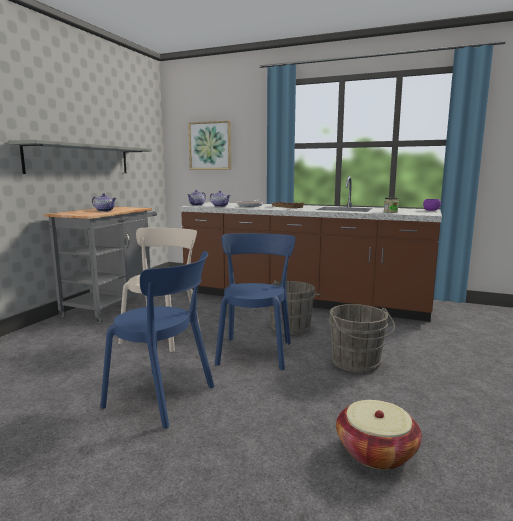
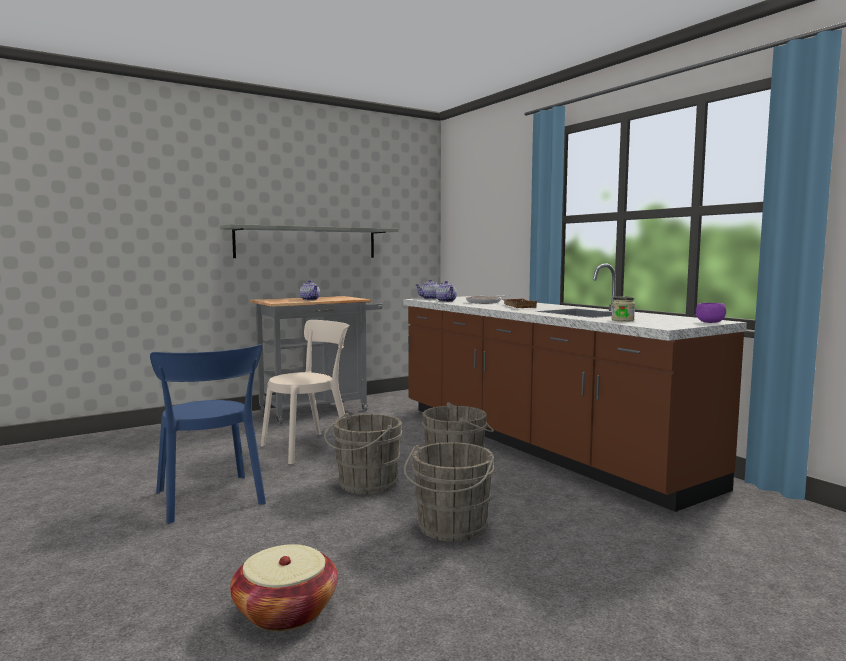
camera: 35 degrees right, 5 degrees down
(210, 146) = (481, 222): picture -> none
(255, 351) = (365, 484): blue chair -> grey bucket

